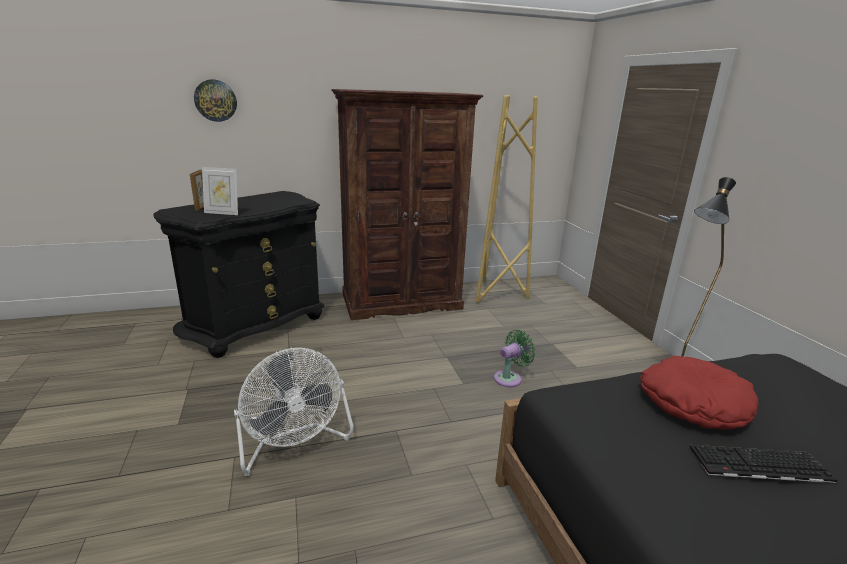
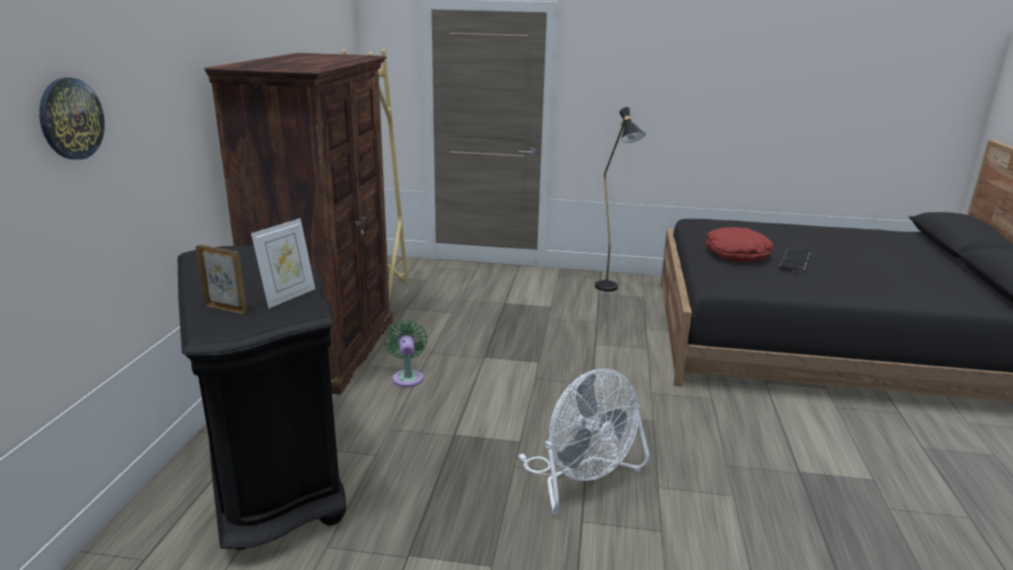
camera: 65 degrees left, 0 degrees up
(289, 444) = (579, 480): white fan -> white fan turned 60 degrees clockwise
(510, 378) = (545, 338): green fan -> green fan (407, 377)

